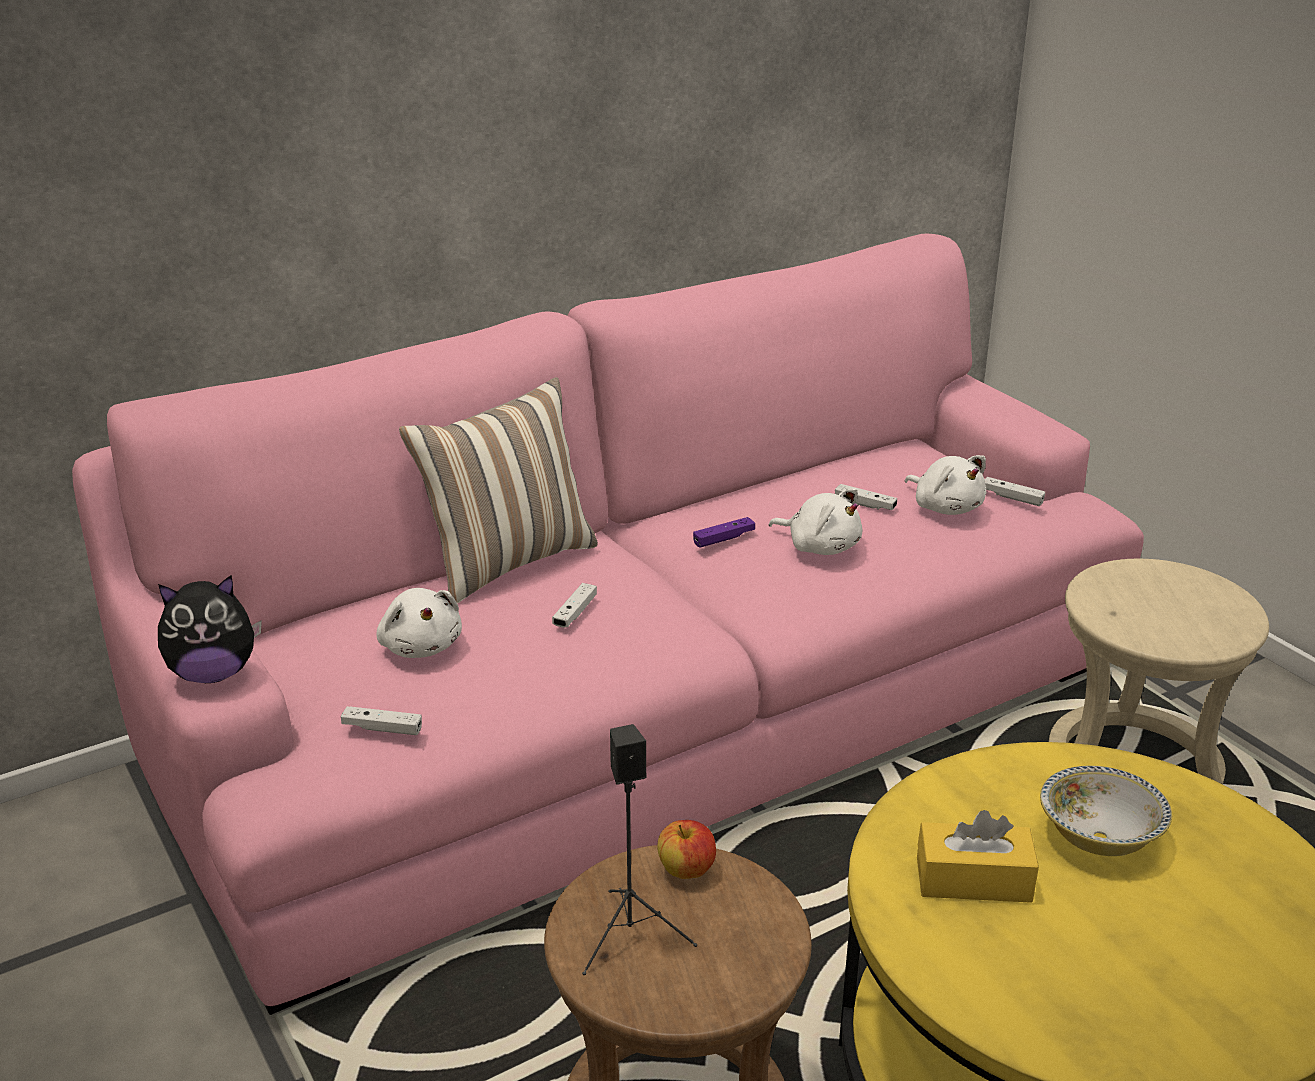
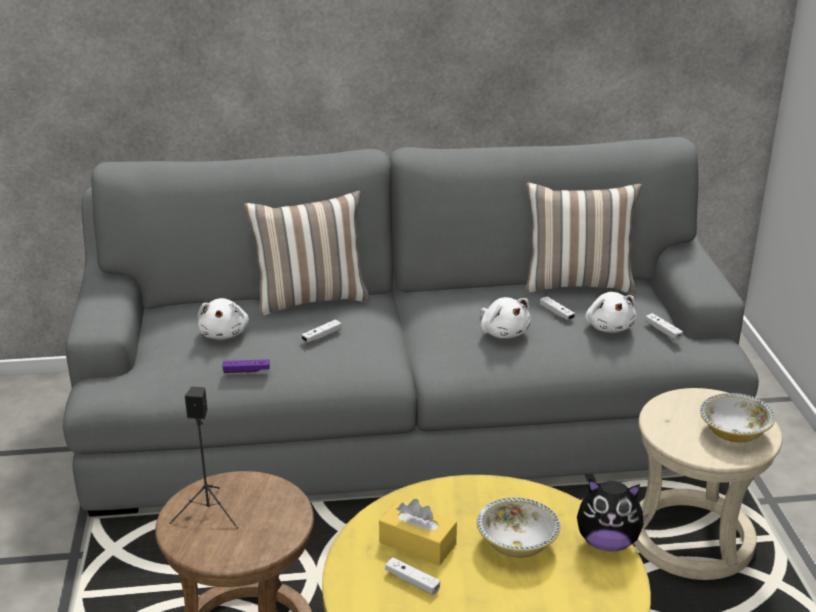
camera: 25 degrees right, 0 degrees up
(213, 674) = (97, 320): plush toy -> plush toy (607, 542)
(382, 728) = (171, 372): white game controller -> white game controller (412, 581)
(655, 716) = (407, 420): pink sofa -> grey sofa
(686, 870) = (266, 490): apple -> none
(724, 539) = (448, 314): purple game controller -> purple game controller (246, 370)
(852, 459) = (578, 283): none -> pillow
(1201, 608) = (733, 433): none -> bowl

